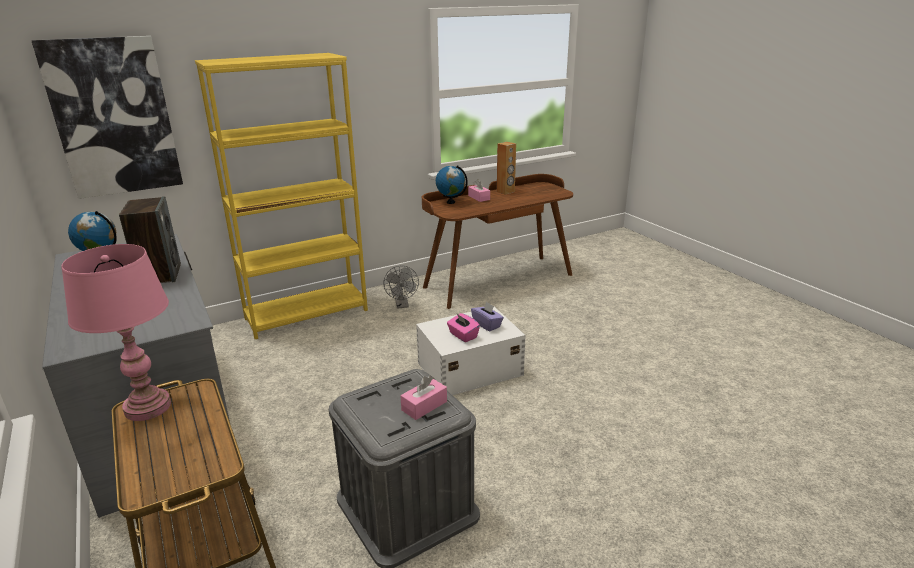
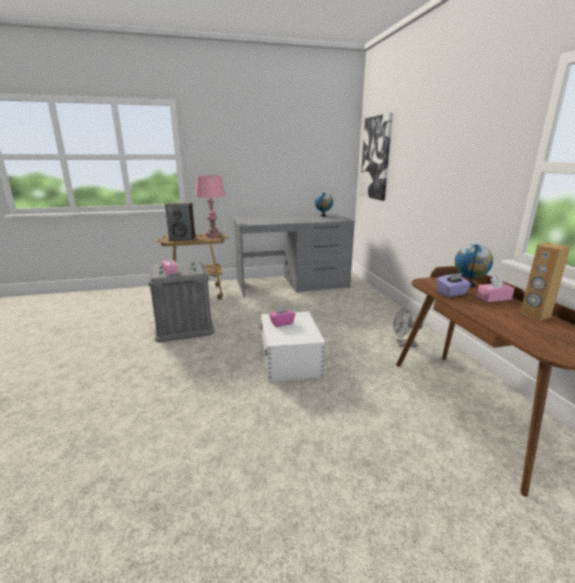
camera: 105 degrees right, 5 degrees down
(160, 274) = (299, 220): speaker -> speaker (183, 239)
(307, 314) = (388, 311): yellow bookcase -> none
(487, 325) = (292, 334): purple tissue box -> purple tissue box (451, 293)

